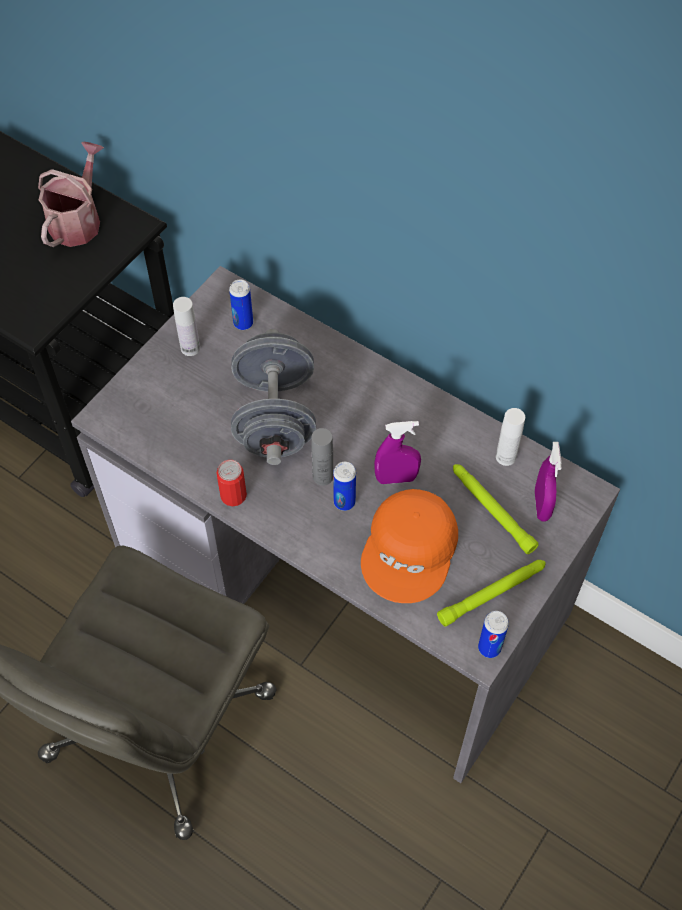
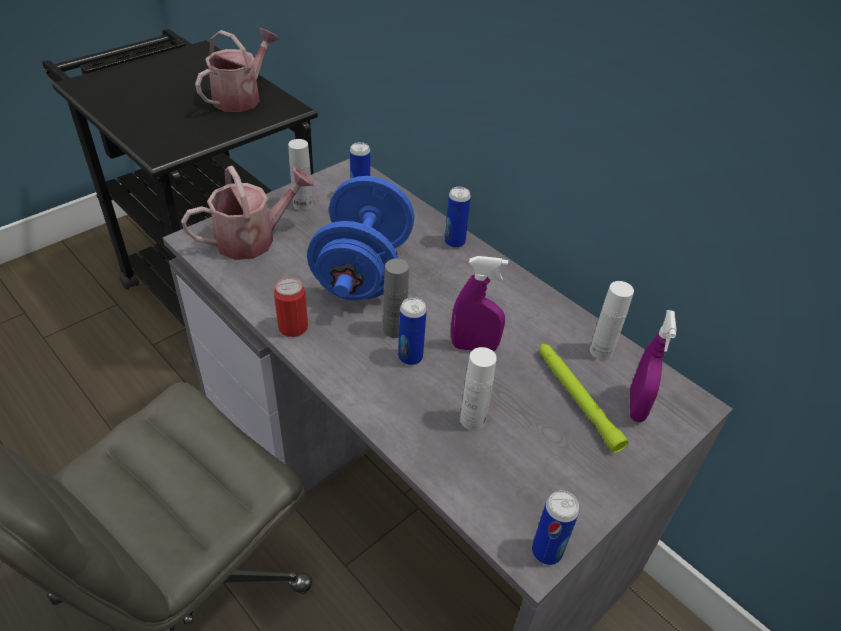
camera: 10 degrees right, 15 degrees down
(159, 403) = (253, 239): none -> watering can
(275, 417) = (363, 271): grey dumbbell -> blue dumbbell
(351, 362) = (454, 242): none -> can
(411, 550) = (472, 420): orange cap -> white bottle
(492, 593) = (562, 487): green flashlight -> none

